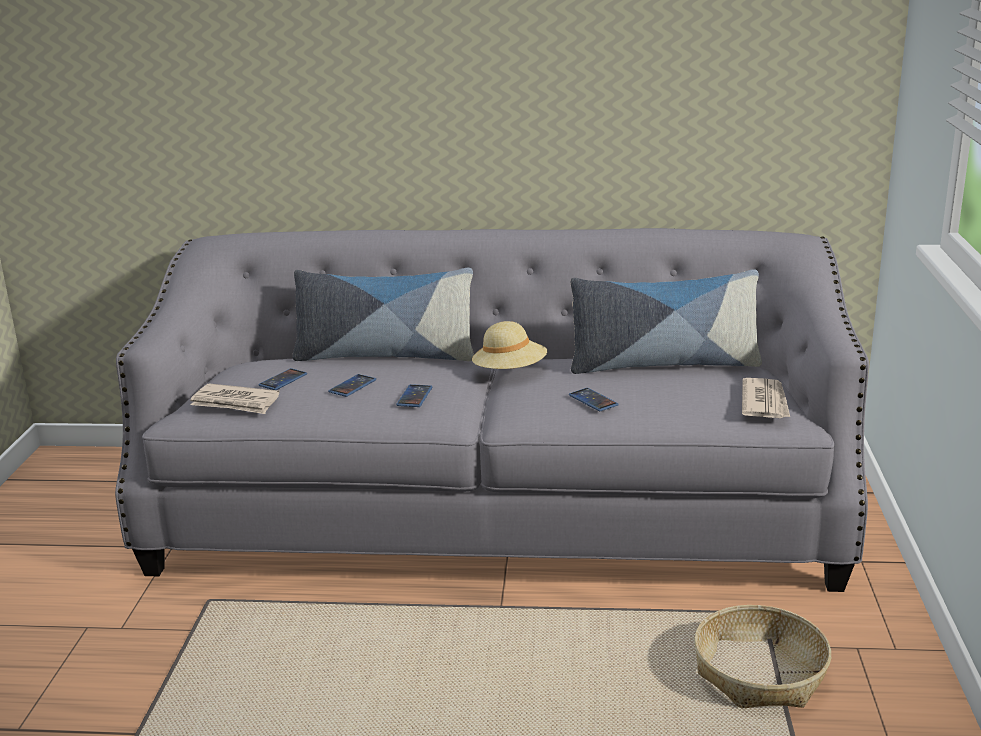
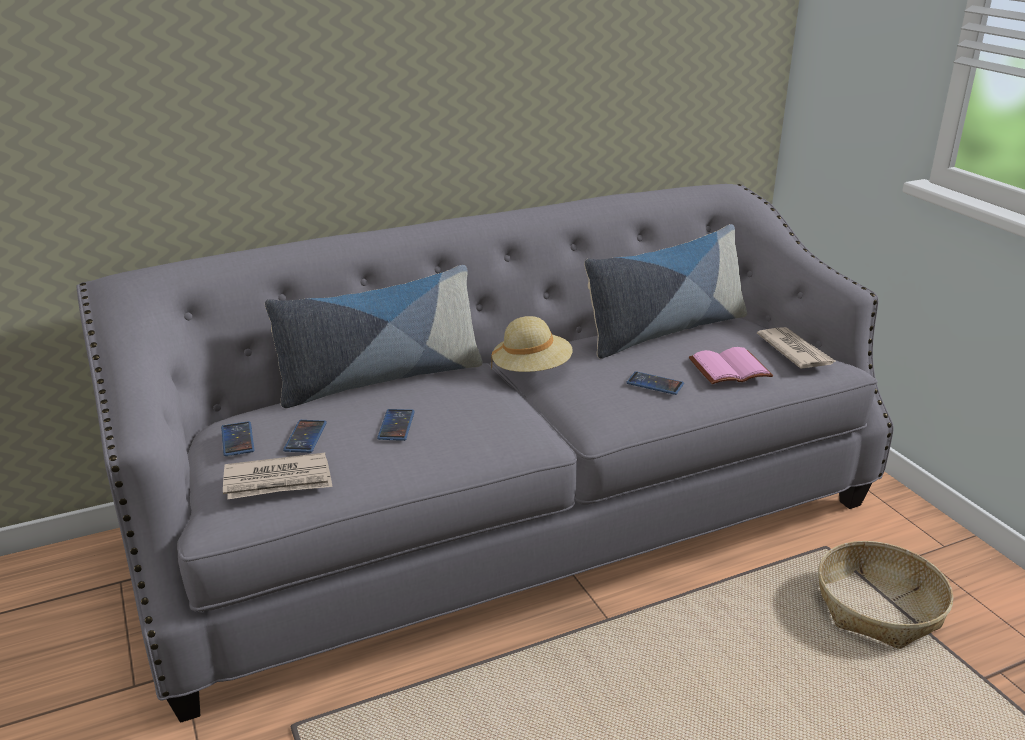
camera: 30 degrees left, 5 degrees up
(414, 396) = (477, 422): phone -> phone (237, 439)
(678, 402) = (730, 368): none -> pink book

